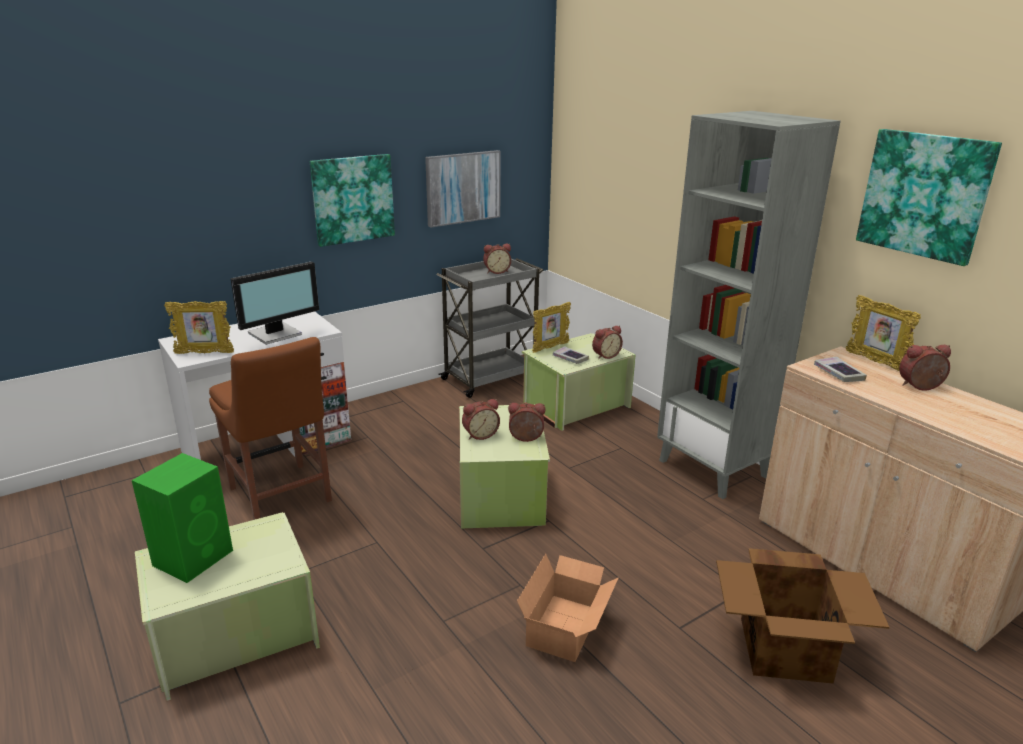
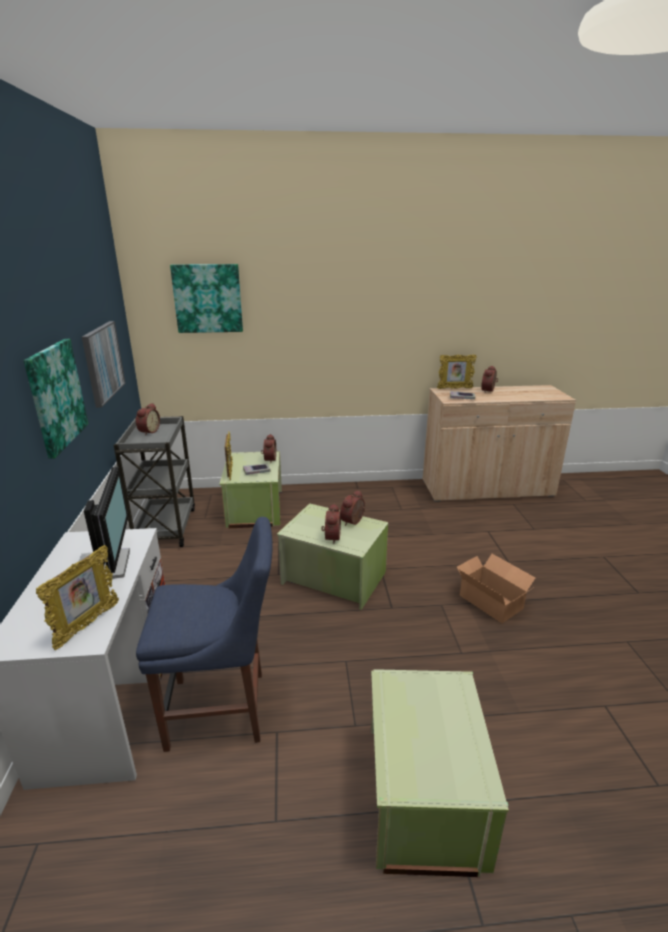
camera: 60 degrees left, 0 degrees up
(194, 557) = (415, 749): green speaker -> none
(281, 497) = (223, 709): brown chair -> blue chair
(714, 468) = (375, 493): grey bookcase -> none
(786, 650) = (537, 538): cardboard box -> none
(925, 195) = (462, 292): picture -> picture (208, 298)

